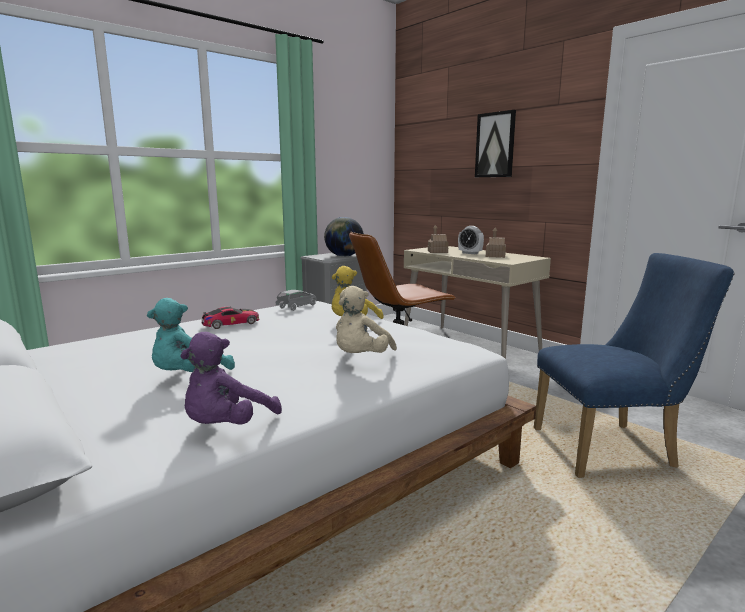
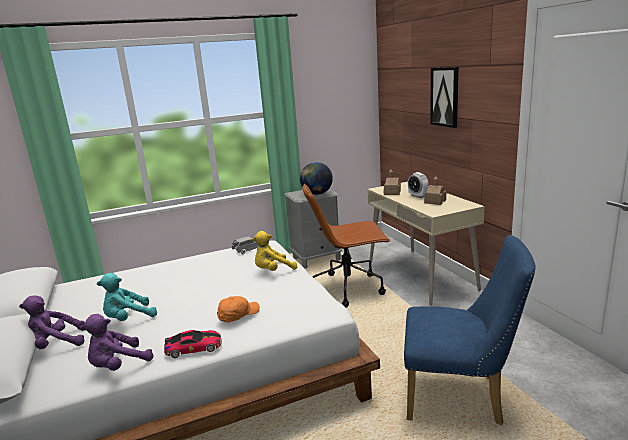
camera: 20 degrees right, 5 degrees up
(79, 415) = (56, 345): none -> purple plush toy
(231, 323) = (191, 267): toy car -> toy car (194, 348)
(361, 358) = (238, 315): beige plush toy -> orange cap

